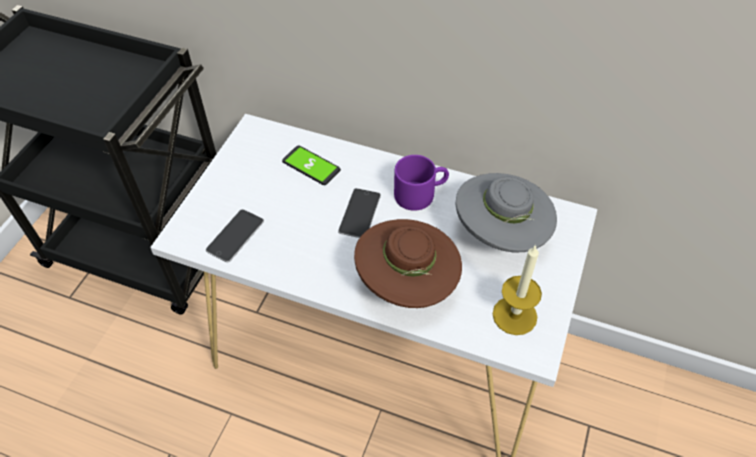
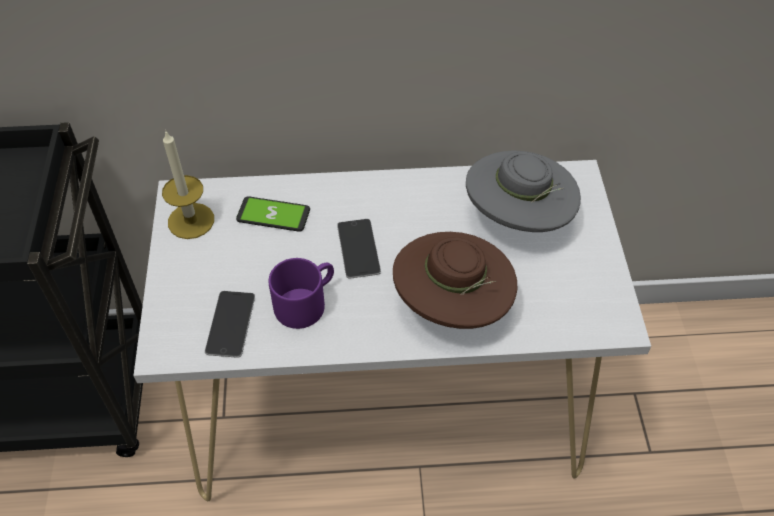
camera: 25 degrees left, 0 degrees up
(420, 193) = (411, 204): purple mug -> purple mug (306, 301)
(514, 315) = (577, 296): candle -> candle (191, 221)

